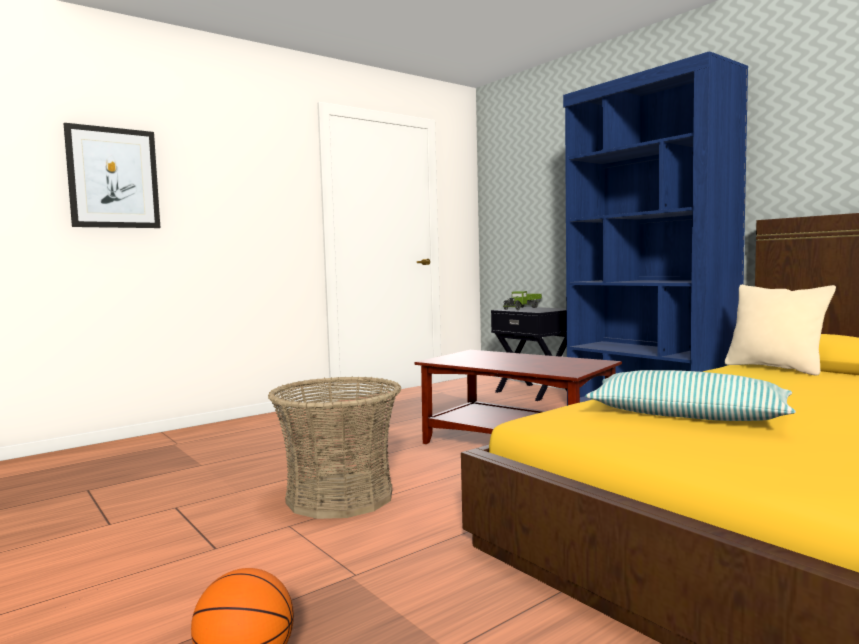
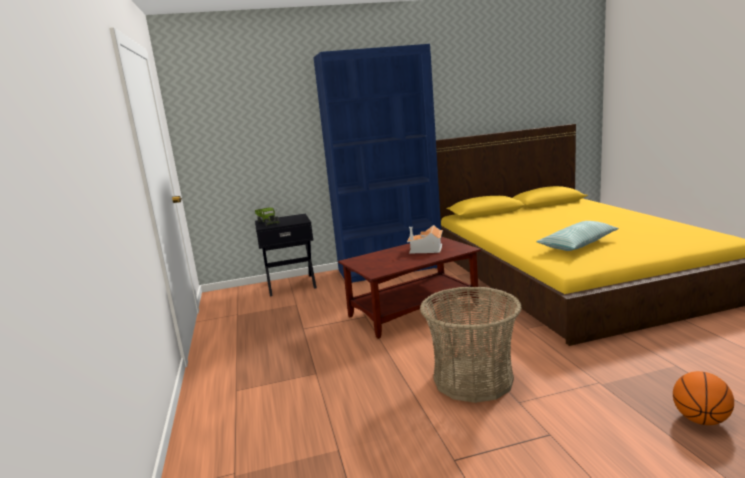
camera: 65 degrees left, 10 degrees up
(113, 178) = (58, 155): picture -> none
(545, 363) = (426, 249): none -> toy house
(775, 368) = (481, 218): beige pillow -> none

